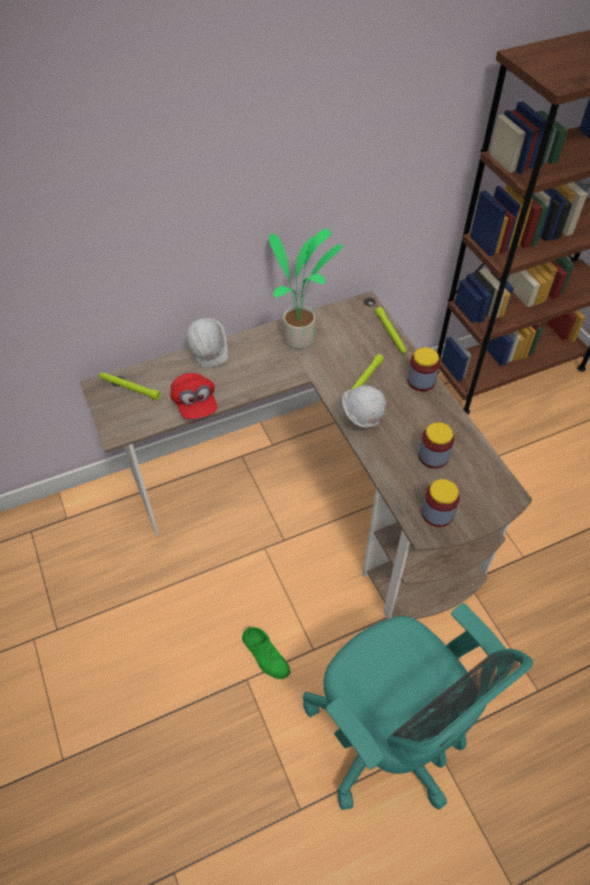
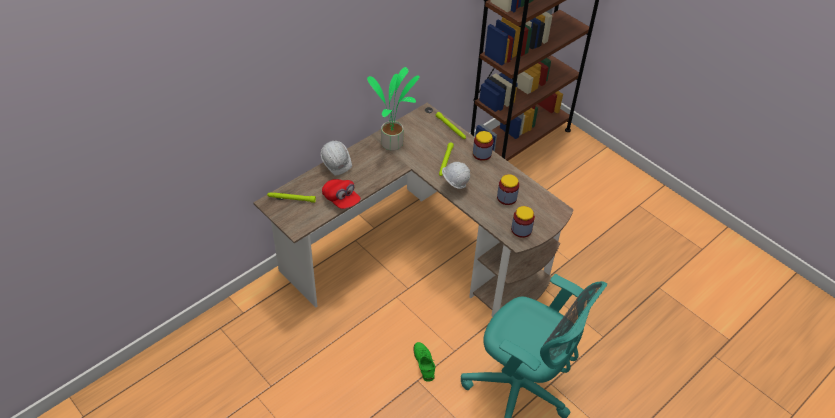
camera: 20 degrees left, 5 degrees down
(265, 655) = (424, 363): green shoe -> green shoe turned 135 degrees counterclockwise

